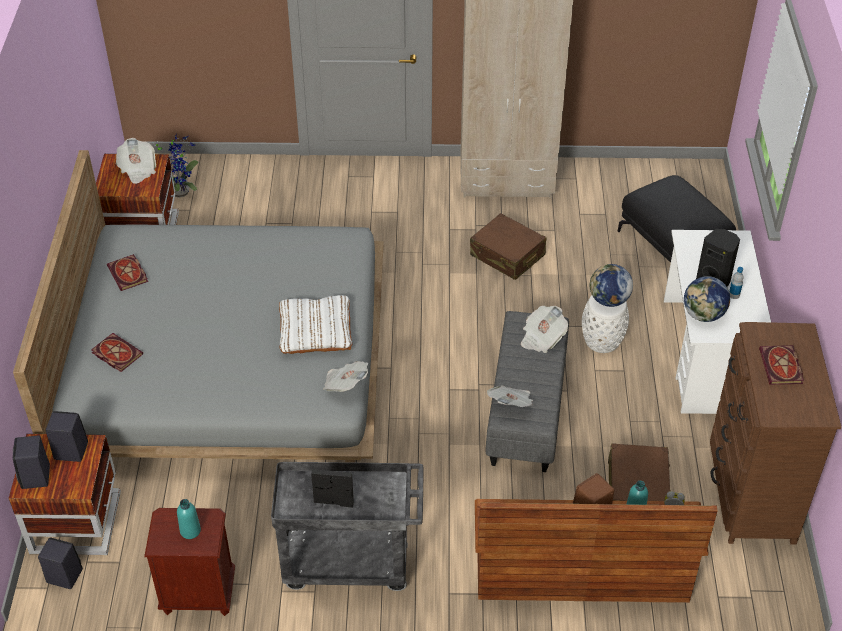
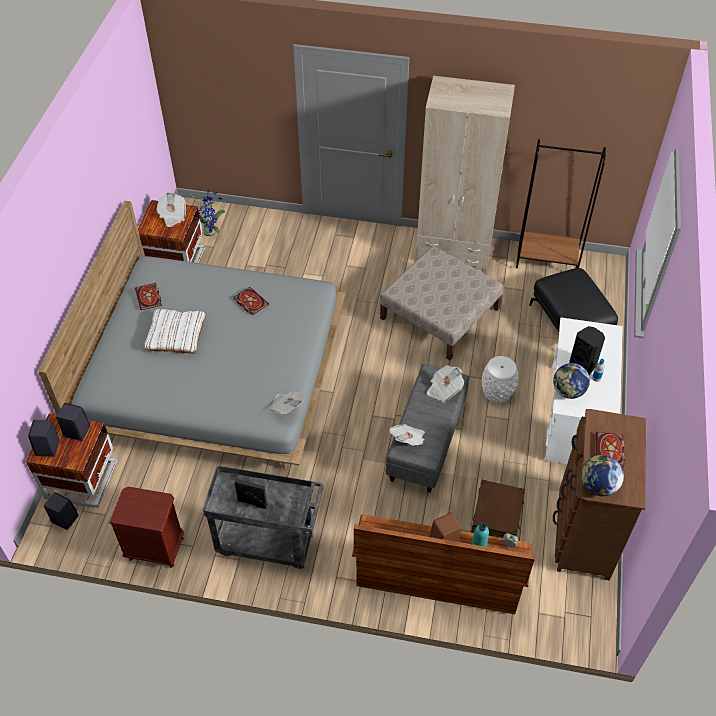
camera: 10 degrees right, 5 degrees up
(115, 354) = (126, 359): book -> book (250, 302)
(190, 531) = (145, 508): turquoise bottle -> none
(315, 329) = (274, 360): white pillow -> white pillow (176, 334)
(507, 255) = (440, 314): brown suitcase -> beige ottoman
(608, 300) = (503, 365): globe -> globe (597, 486)
(627, 176) = (547, 260): none -> clothes rack

